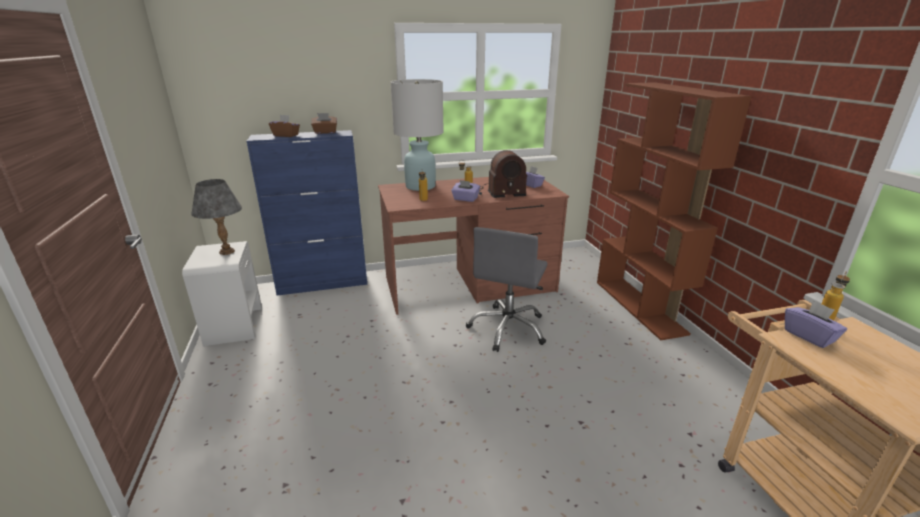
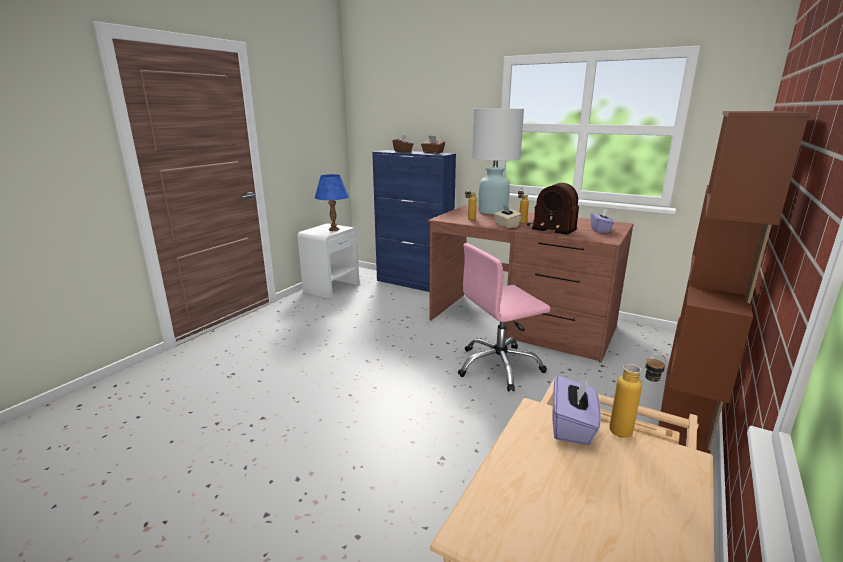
camera: 45 degrees right, 5 degrees down
(227, 252) = (334, 229): grey table lamp -> blue table lamp
(465, 199) = (506, 225): purple tissue box -> beige tissue box
(508, 328) = (499, 366): grey office chair -> pink office chair

